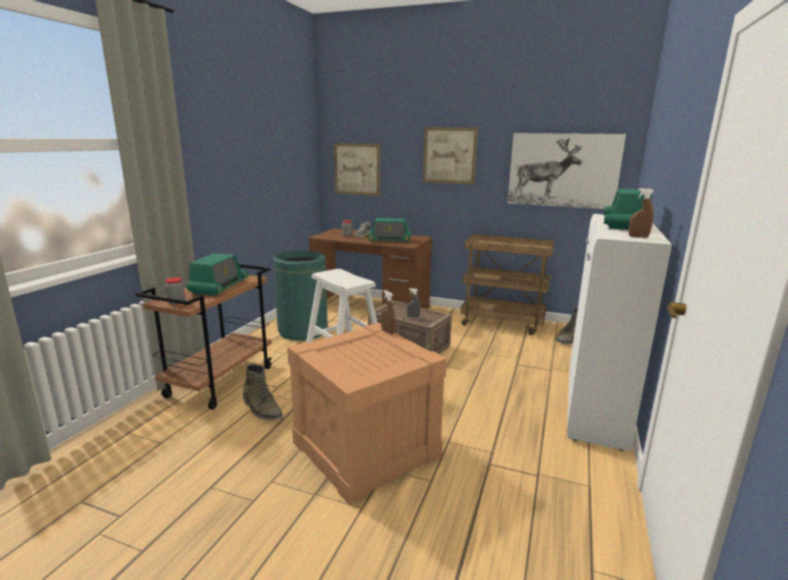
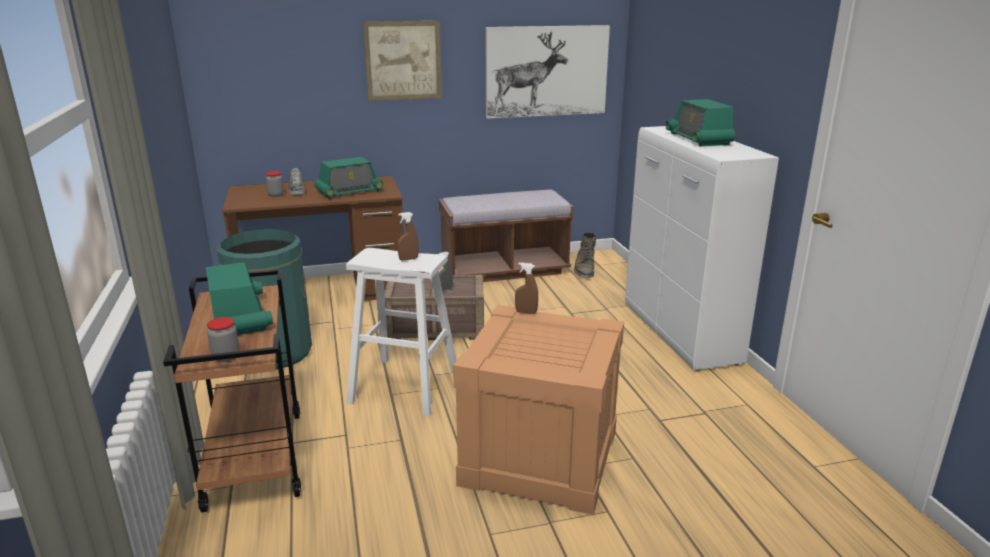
camera: 35 degrees left, 5 degrees up
(262, 409) = (365, 467): green boot -> none
(357, 169) = (258, 89): picture -> none
(503, 323) = (504, 270): brown cart -> brown bench
(638, 237) = (742, 153): brown spray bottle -> brown spray bottle (408, 259)

